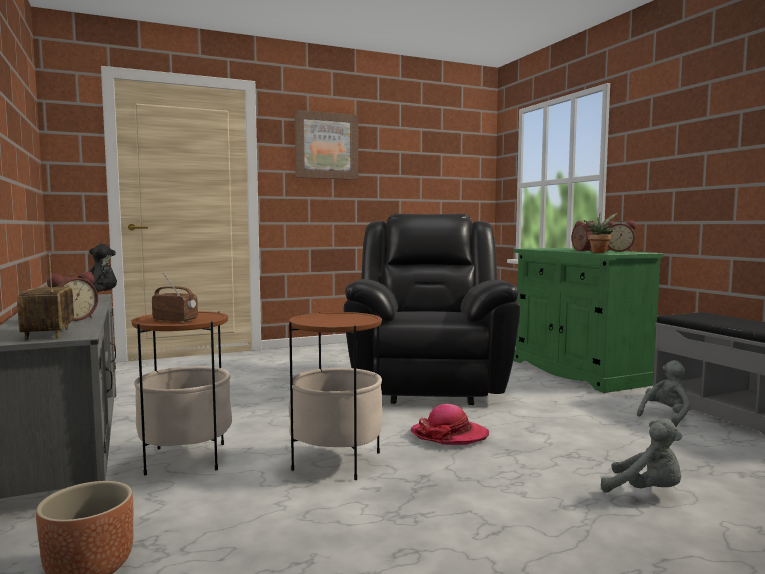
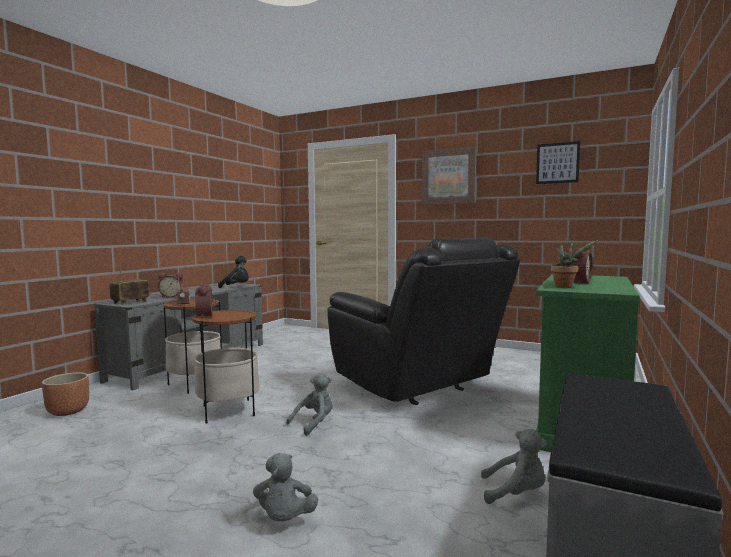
camera: 50 degrees right, 0 degrees up
(428, 383) = (418, 387): black armchair -> black armchair turned 90 degrees clockwise
(432, 144) = (557, 163): none -> picture
(449, 435) = (314, 423): hat -> grey plush toy
(619, 251) = (611, 287): alarm clock -> alarm clock (206, 316)

